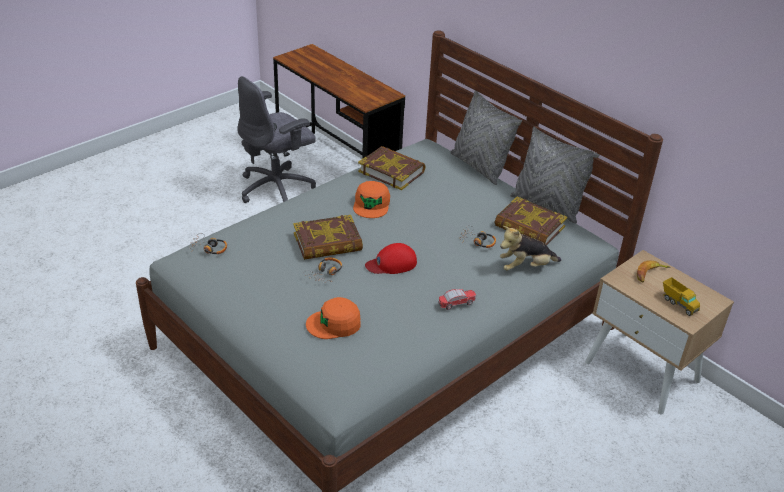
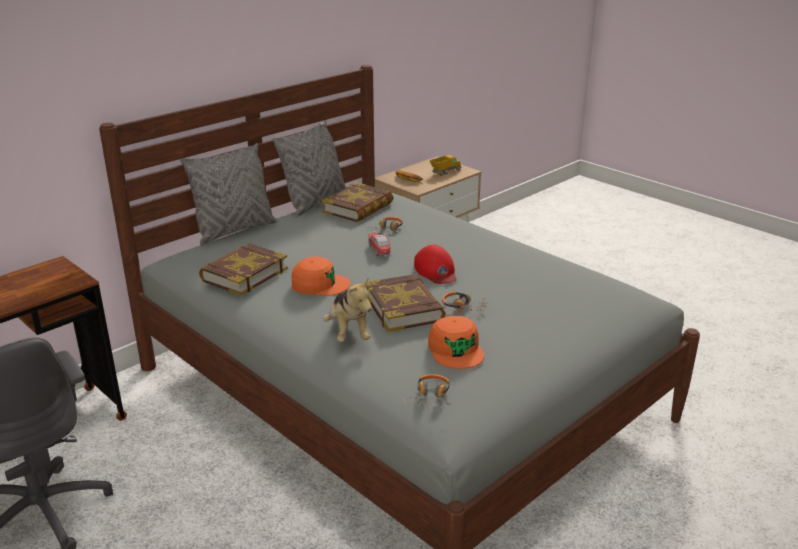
camera: 90 degrees left, 10 degrees down
(334, 324) = (548, 299): orange cap -> orange cap (456, 349)
(456, 304) = (491, 241): toy car -> toy car (379, 250)
(525, 267) = (421, 213): plush toy -> plush toy (348, 332)

